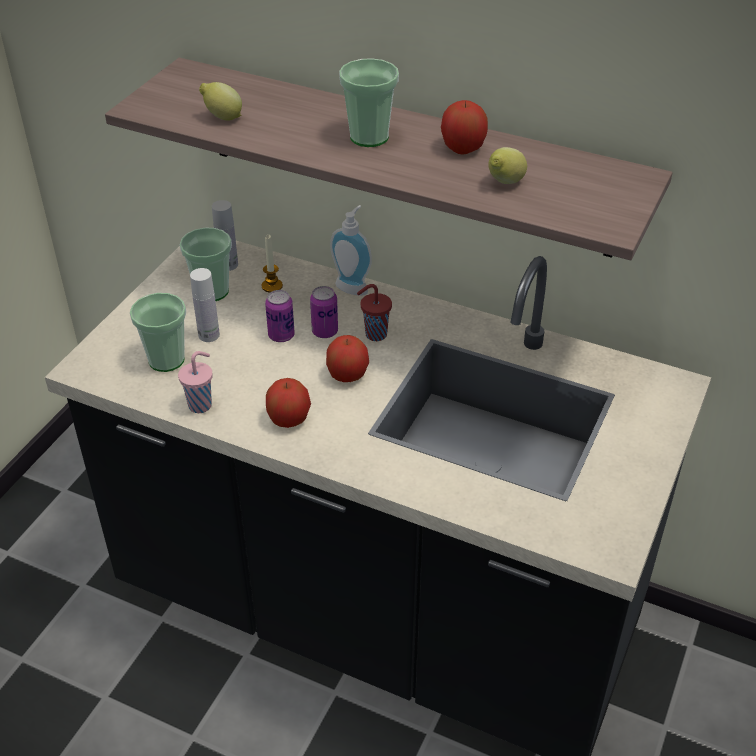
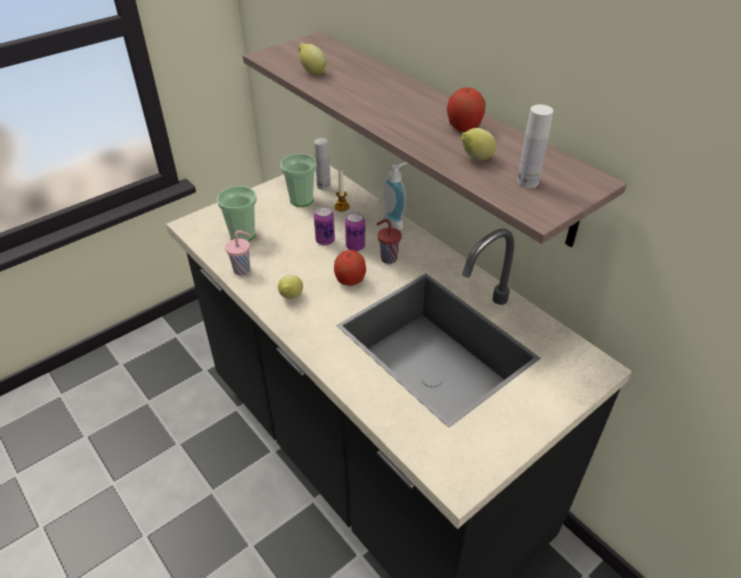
camera: 25 degrees right, 0 degrees up
(209, 335) = (280, 227): white bottle -> white bottle (527, 182)
(289, 419) = (291, 298): apple -> lemon
(369, 137) = (401, 105): cup -> none

